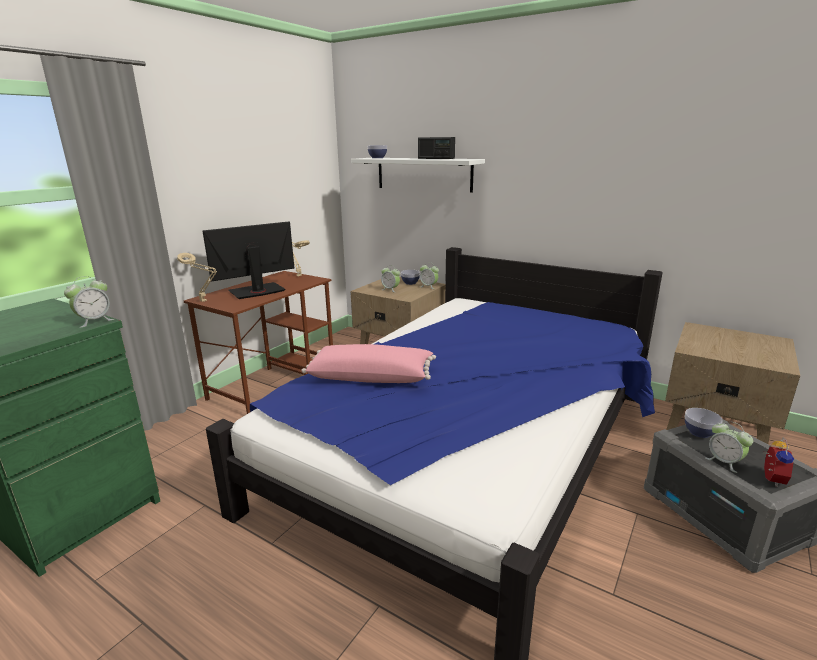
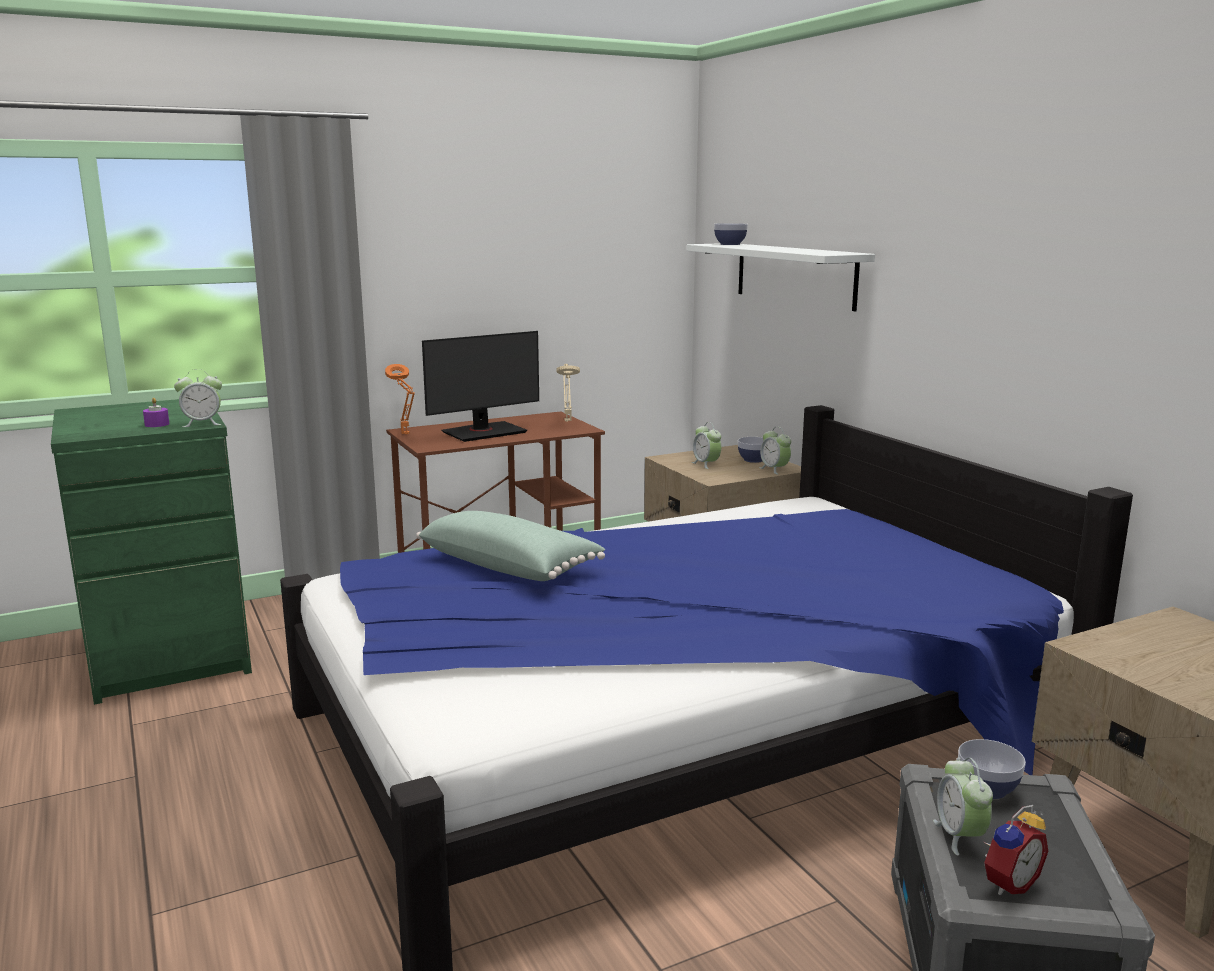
camera: 30 degrees right, 5 degrees down
(50, 329) = (157, 424): none -> purple candle
(204, 301) = (405, 434): beige table lamp -> orange table lamp
(257, 291) = (483, 432): monitor -> monitor turned 150 degrees clockwise
(371, 377) = (510, 566): pink pillow -> green pillow
(436, 158) = (801, 249): radio -> none

